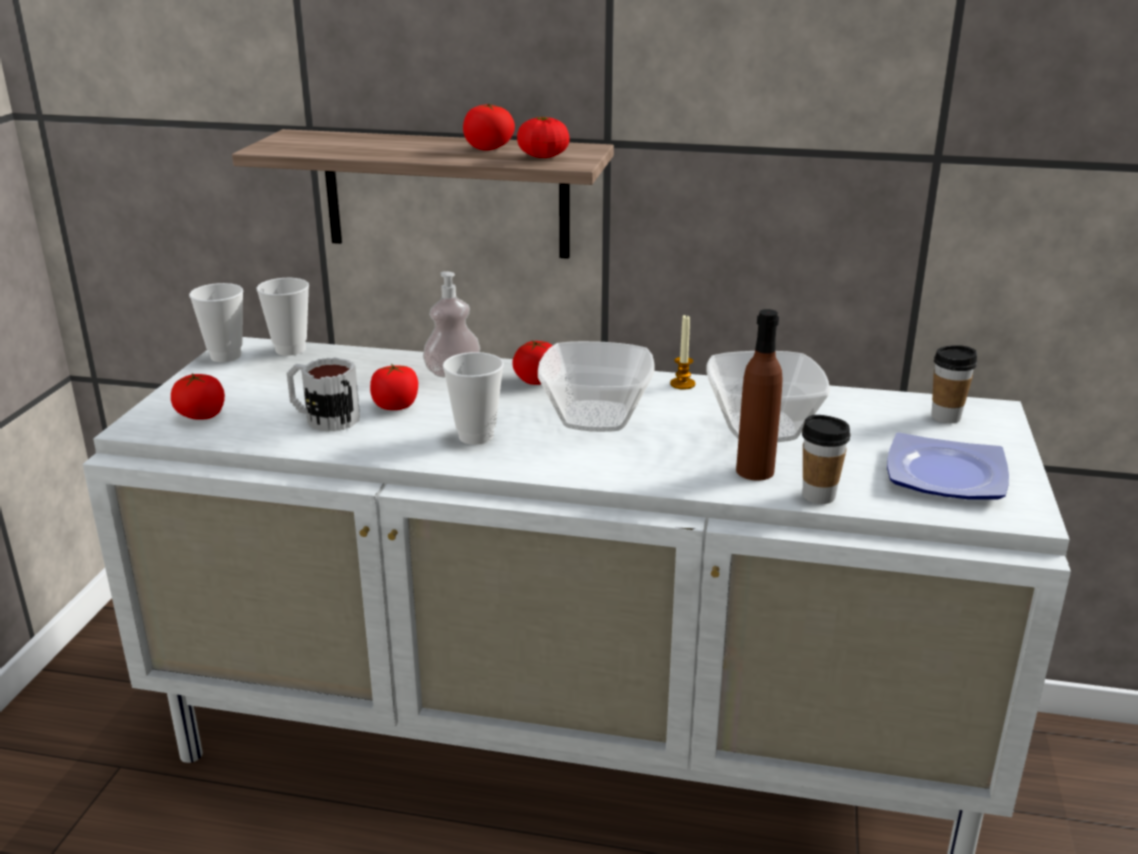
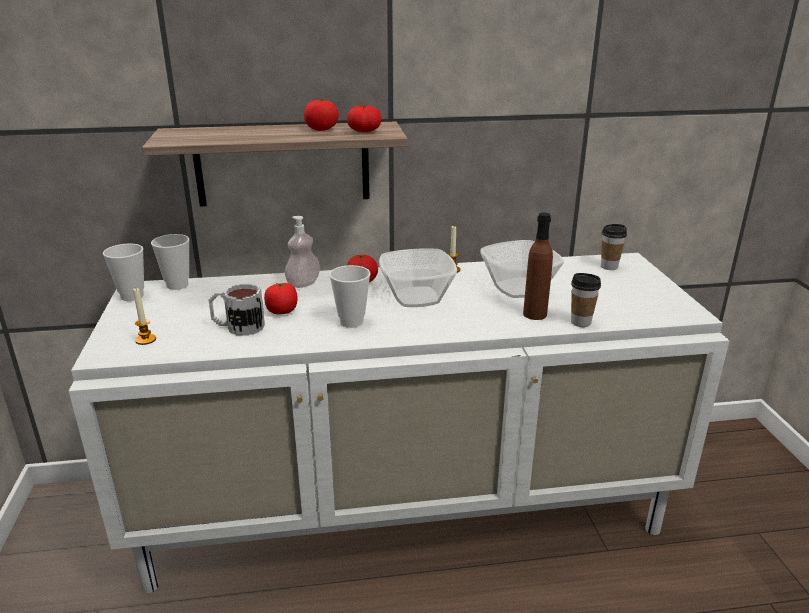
camera: 20 degrees left, 0 degrees up
(201, 415) = (146, 340): tomato -> candle
(948, 474) = (636, 298): plate -> none

